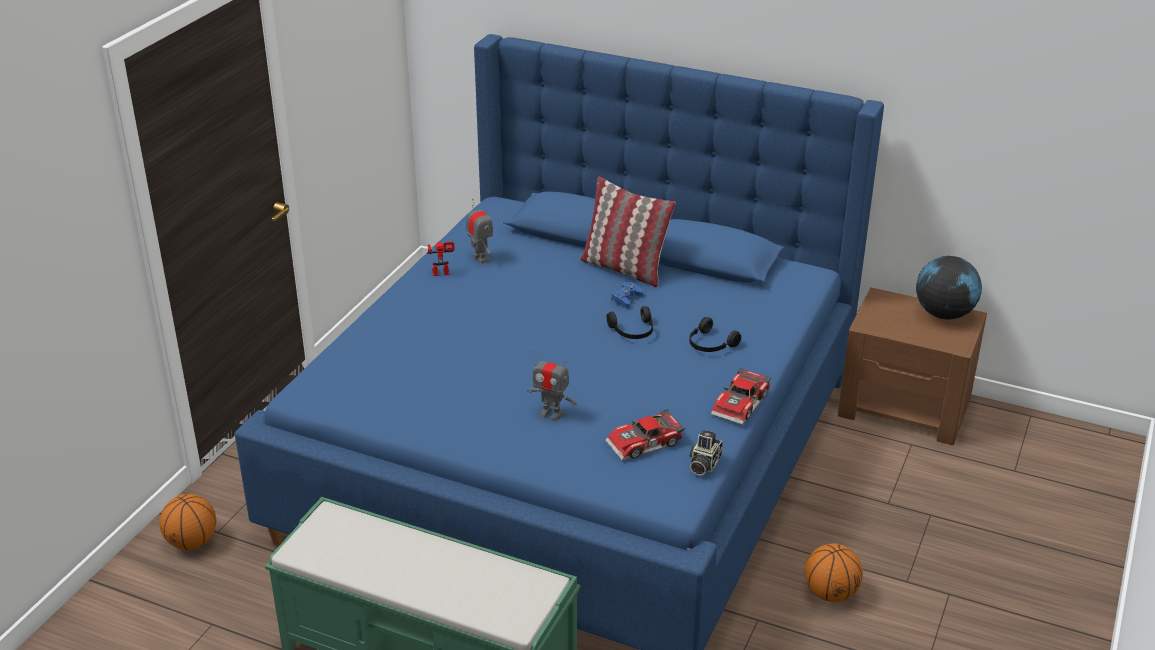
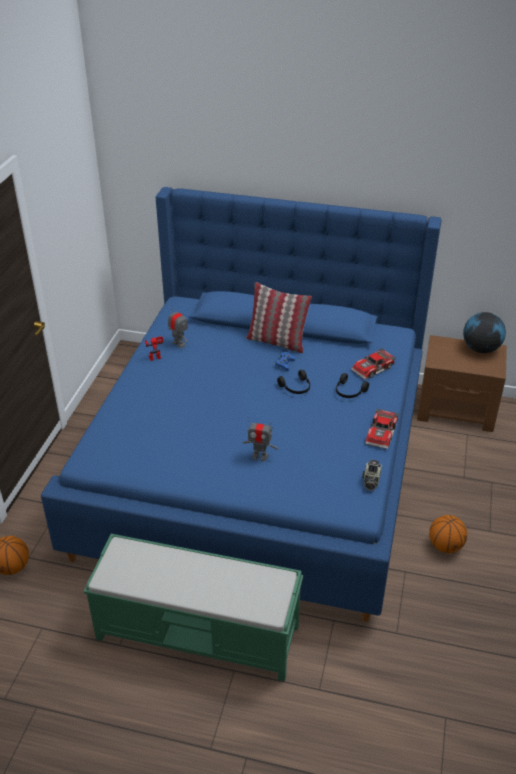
camera: 10 degrees left, 5 degrees up
(645, 444) = (328, 471): toy car -> toy car (373, 369)

